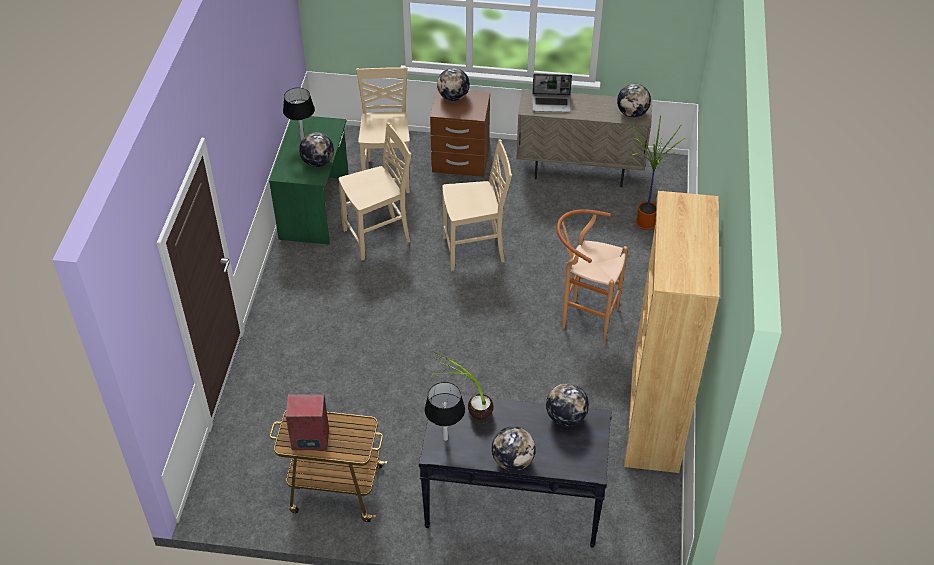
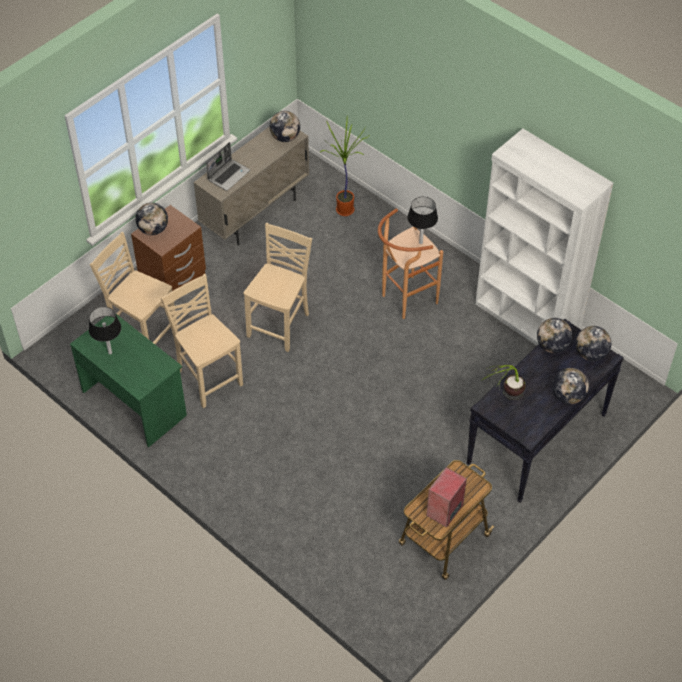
camera: 55 degrees left, 5 degrees up
(318, 162) = (149, 356): globe -> globe (590, 354)
(378, 236) = (208, 377): beige chair -> beige chair turned 45 degrees counterclockwise
(445, 439) = (520, 423): black table lamp -> black table lamp (421, 242)
(653, 420) = (527, 319): brown bookcase -> white bookcase

